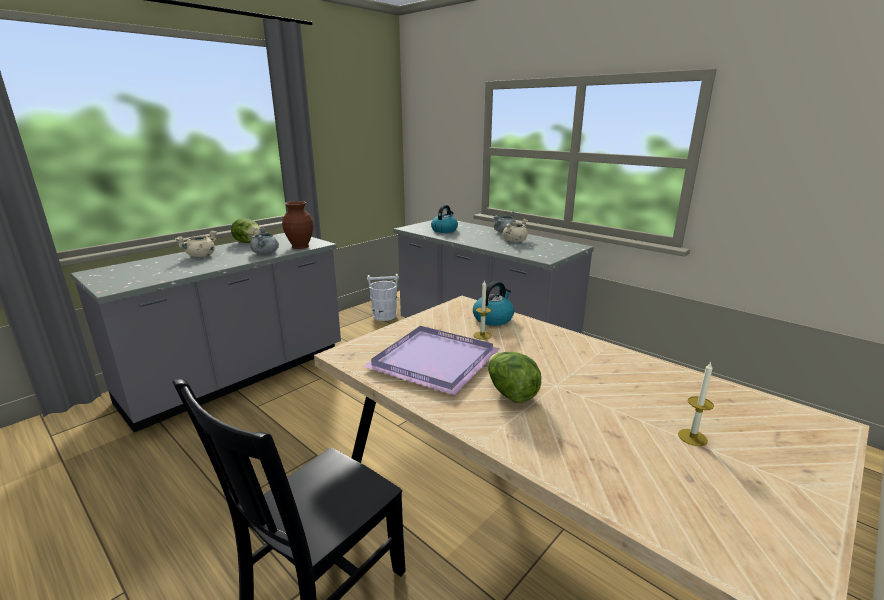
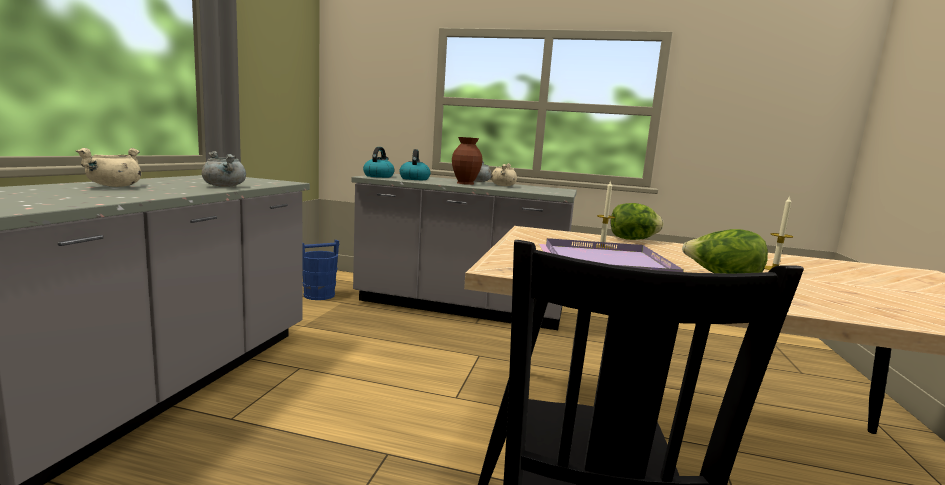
camera: 30 degrees left, 10 degrees down
(248, 242) = (171, 179): lettuce -> lettuce (632, 239)
(299, 246) = (263, 183): brown vase -> brown vase (464, 183)
(385, 316) = (319, 295): white bucket -> blue bucket
(493, 318) = (582, 237): kettle -> kettle (378, 176)
(692, 437) = (890, 287): candle -> candle (774, 269)

